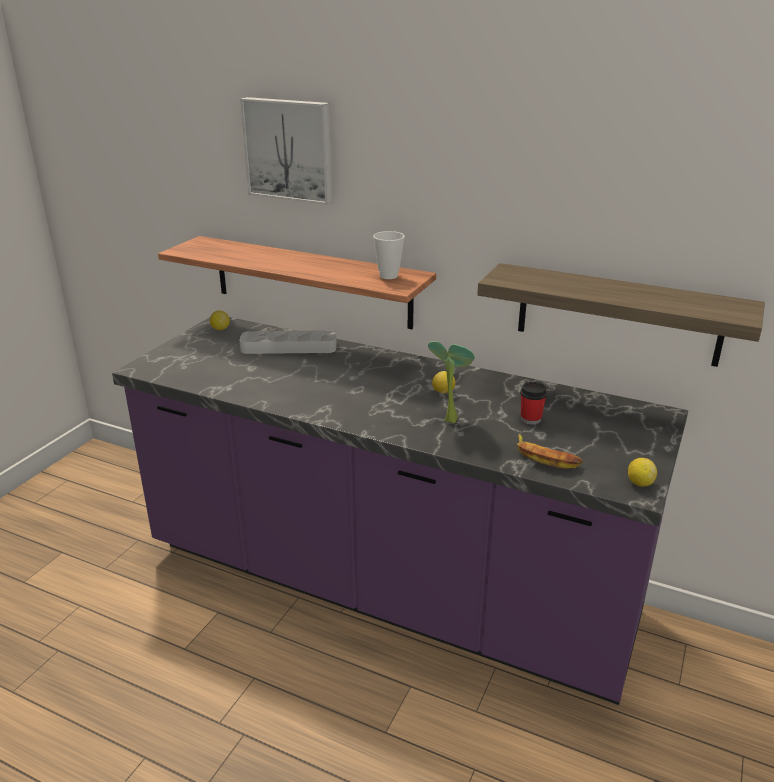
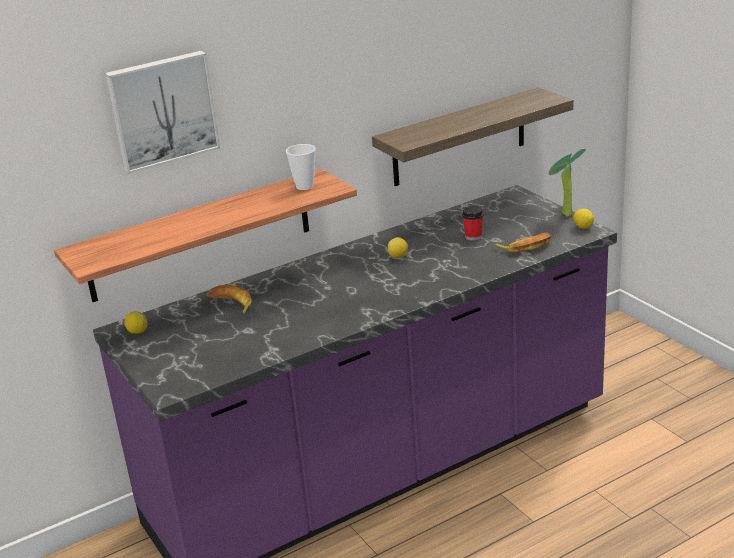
camera: 55 degrees left, 0 degrees up
(289, 347) = (230, 304): grey tray -> banana
(449, 418) = (439, 265): potted plant -> potted plant (564, 214)

